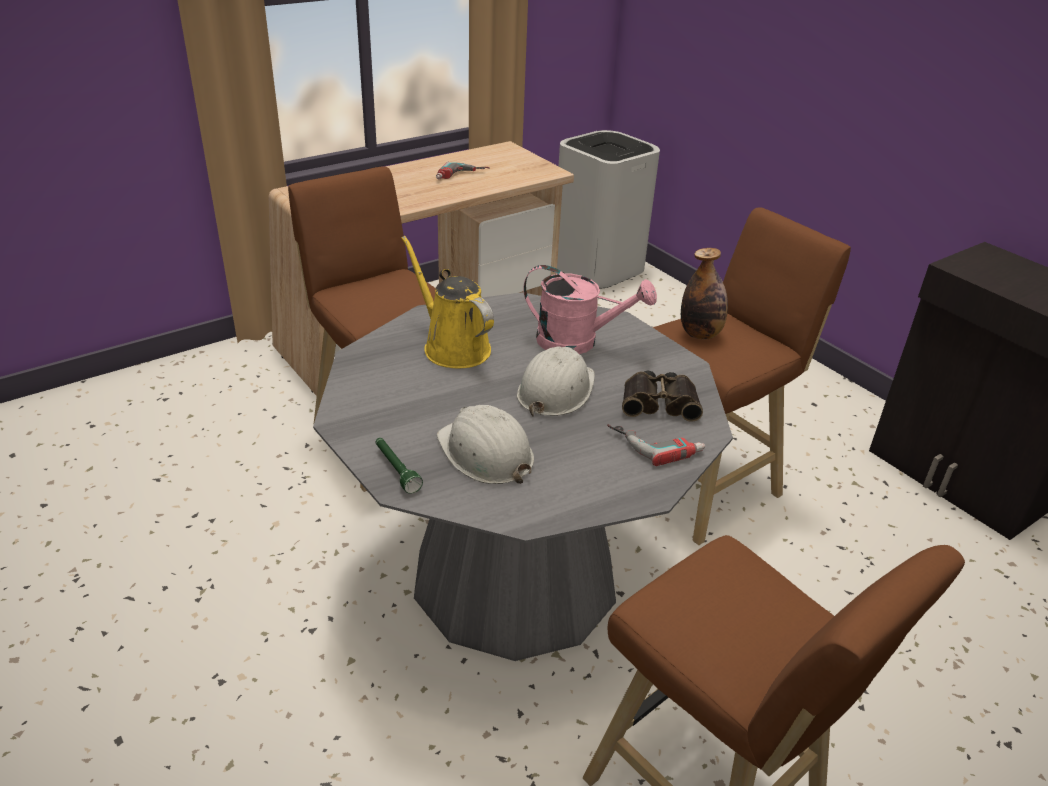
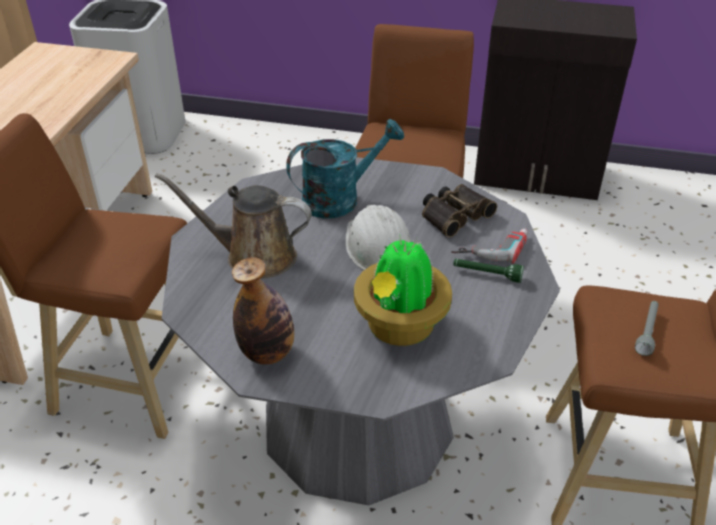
camera: 40 degrees left, 5 degrees up
(396, 470) = (357, 384): green flashlight -> green flashlight (486, 274)
(452, 347) = (254, 256): yellow watering can -> brown watering can
(462, 176) = (38, 95): power drill -> none
(485, 453) = (399, 327): white hard hat -> potted plant
(578, 342) = (340, 198): pink watering can -> turquoise watering can
(700, 334) = (394, 148): bottle -> bottle (267, 353)
(727, 605) = (647, 331): none -> grey flashlight

